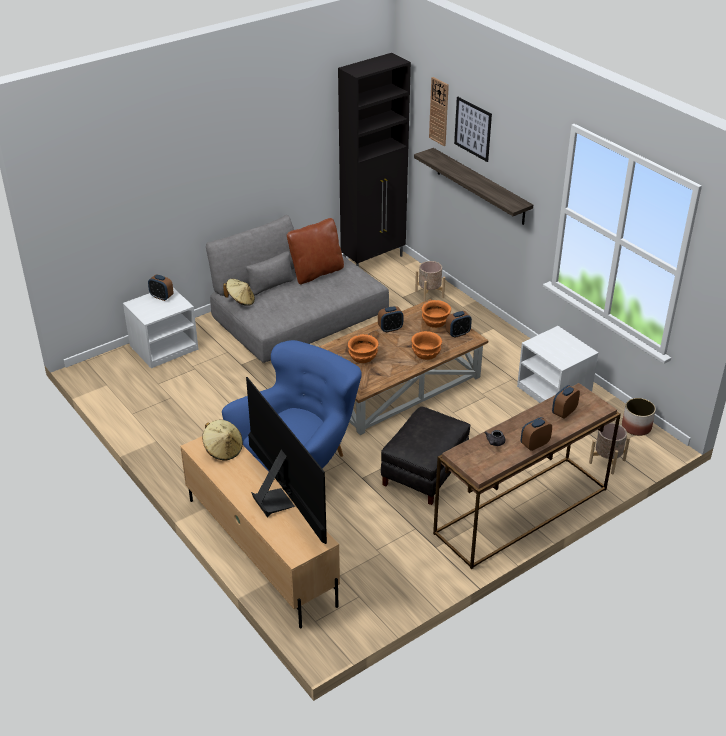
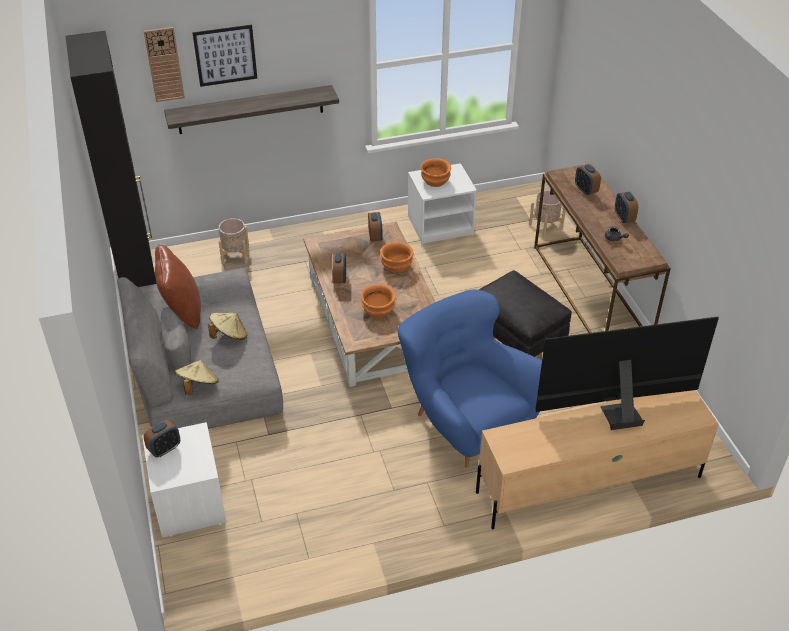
camera: 70 degrees left, 5 degrees up
(223, 450) = (523, 439): beige hat -> beige hat (229, 335)
(435, 322) = (347, 245): orange bowl -> orange bowl (435, 180)
(636, 427) = (509, 197): planter -> none

